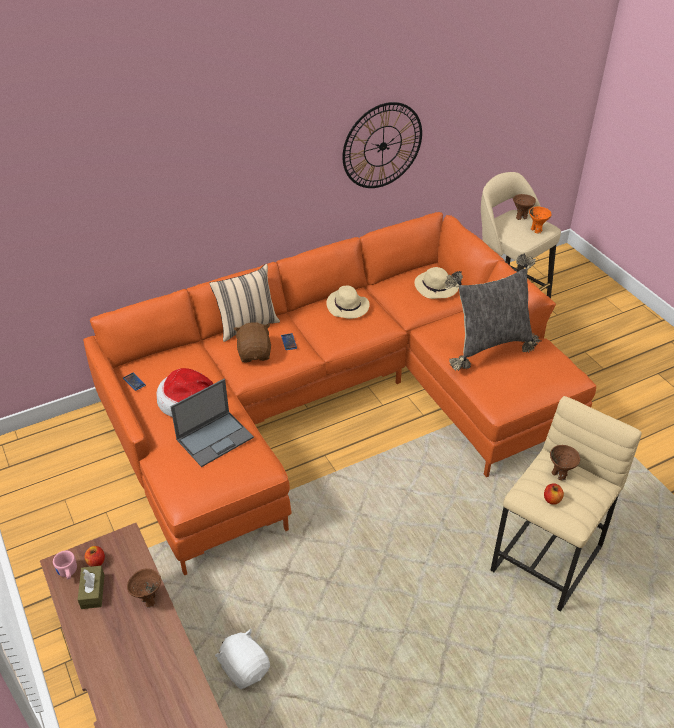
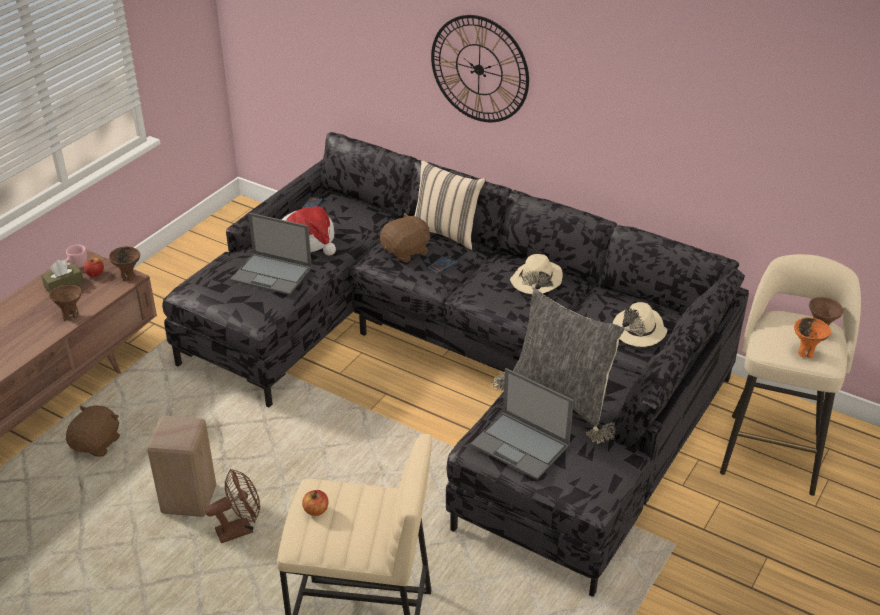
camera: 60 degrees right, 5 degrees down
(245, 668) = (97, 444): white plush toy -> brown plush toy
(331, 403) = (464, 370): orange sofa -> black sofa
(358, 621) = (188, 498): none -> beige stool
(382, 146) = (682, 130): wall clock -> wall clock (479, 69)
(414, 597) = (240, 529): none -> brown fan
(514, 384) = (521, 445): none -> laptop
(559, 474) = (361, 507): brown bowl -> brown bowl (128, 277)

